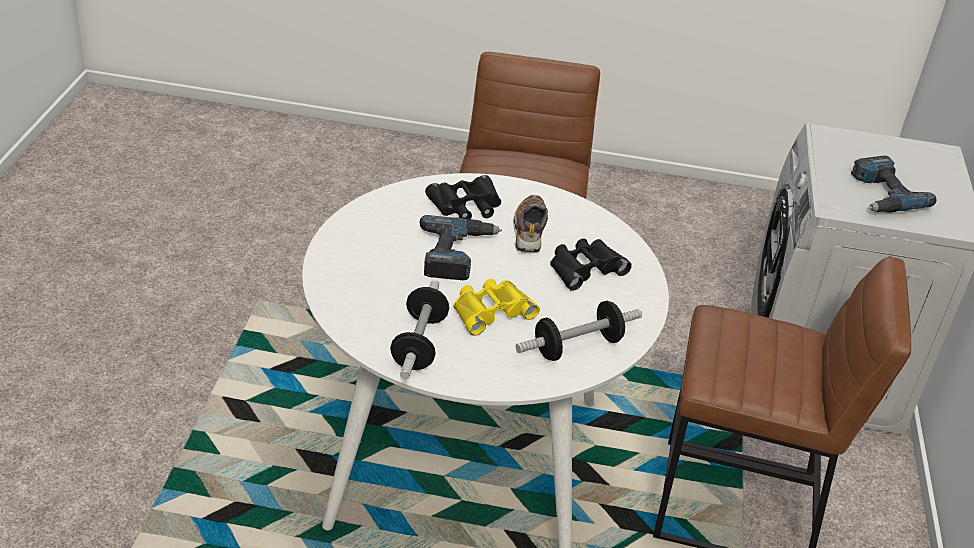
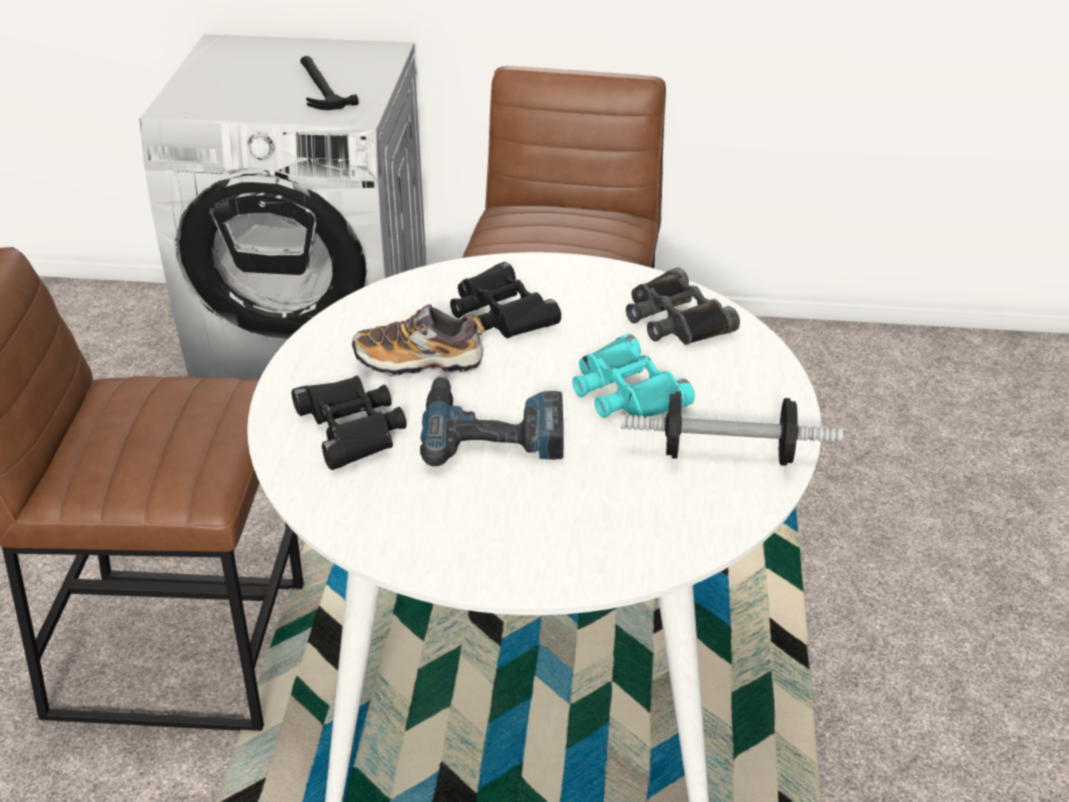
camera: 90 degrees left, 0 degrees up
(491, 311) = (625, 392): yellow binoculars -> turquoise binoculars
(577, 346) = (675, 319): dumbbell -> black binoculars
(881, 194) = (320, 86): power drill -> hammer

